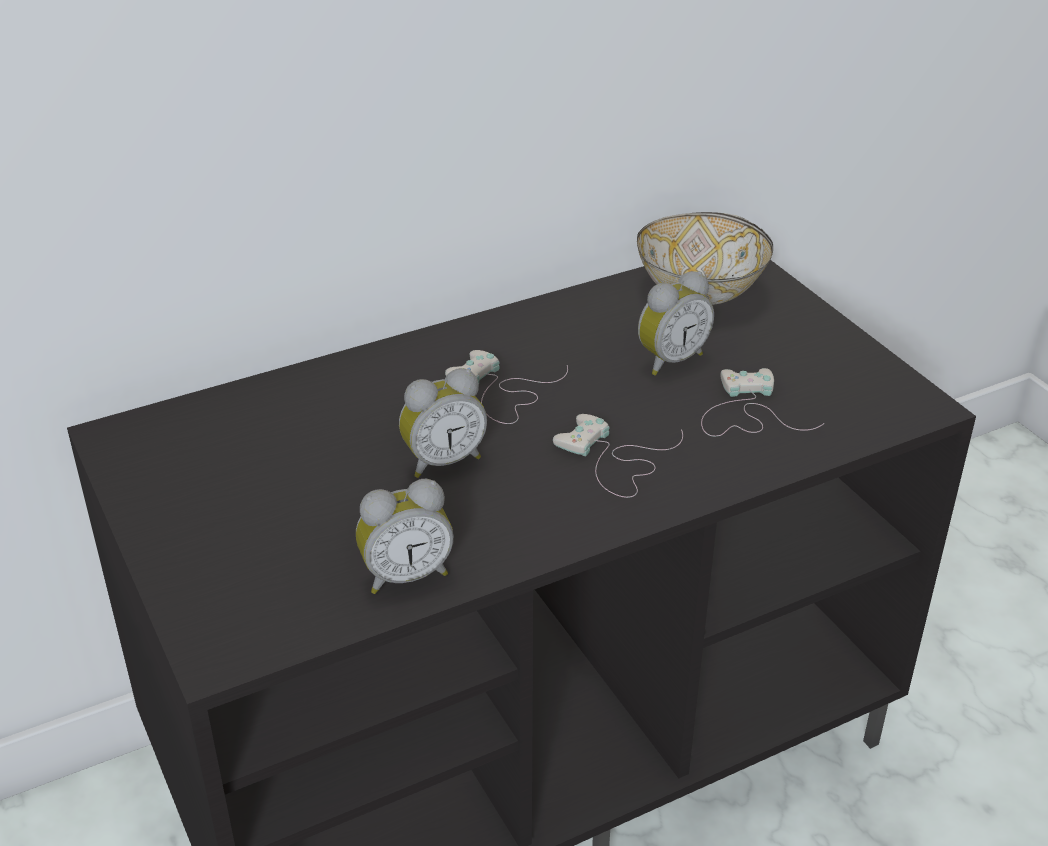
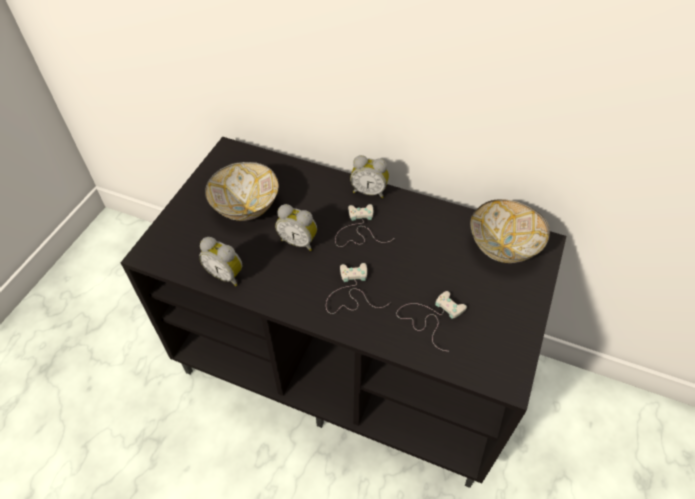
camera: 50 degrees right, 15 degrees up
(284, 482) = (245, 208): none -> bowl
(669, 359) = (439, 268): alarm clock -> alarm clock (369, 191)

